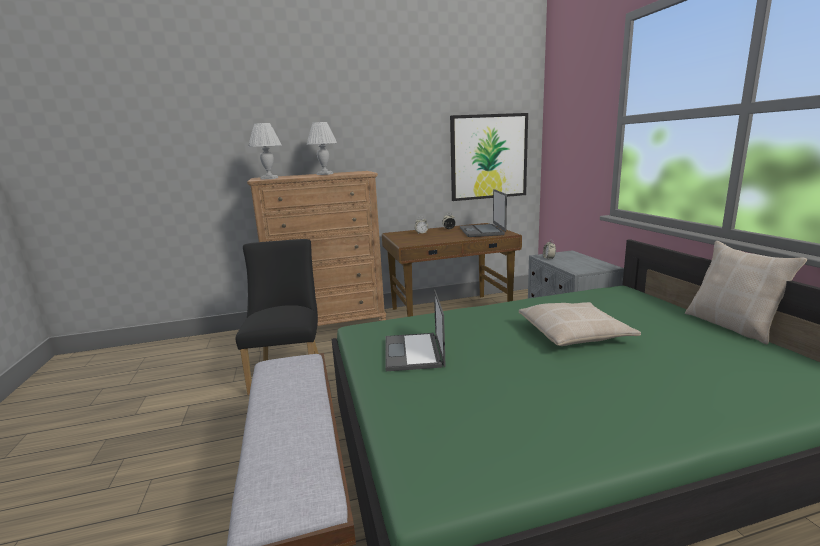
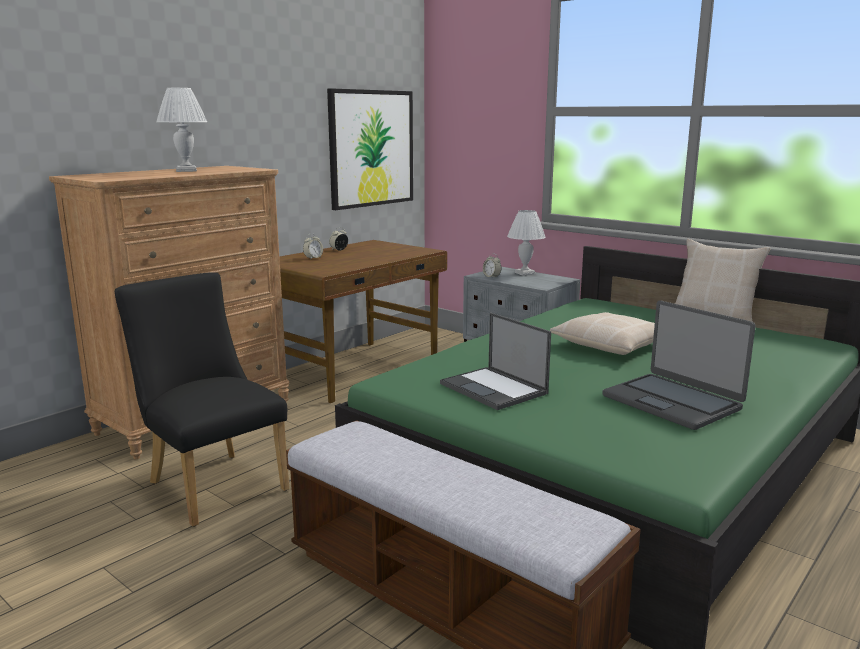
camera: 35 degrees left, 0 degrees up
(269, 178) = (115, 177): white table lamp -> white table lamp (524, 273)
(482, 231) = (392, 250): laptop -> laptop (672, 402)

